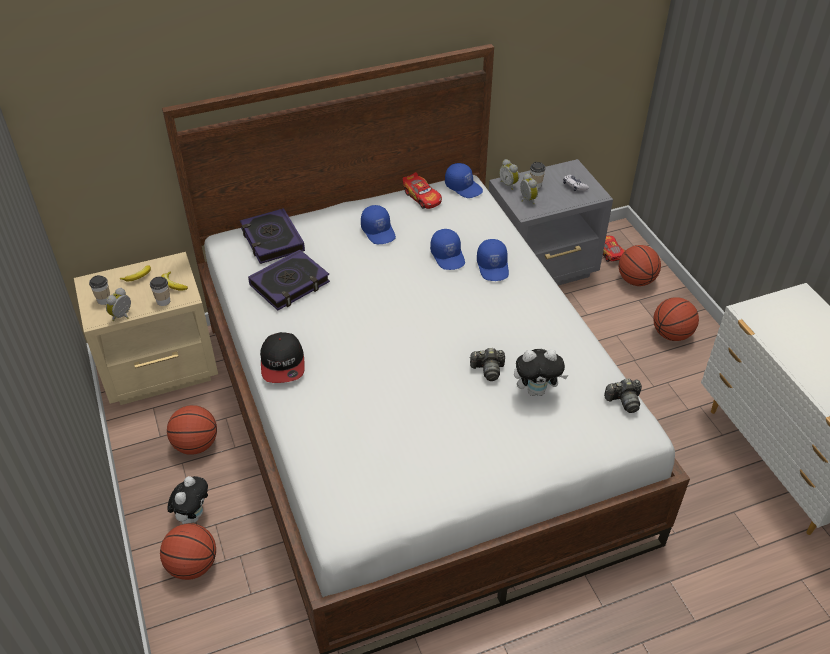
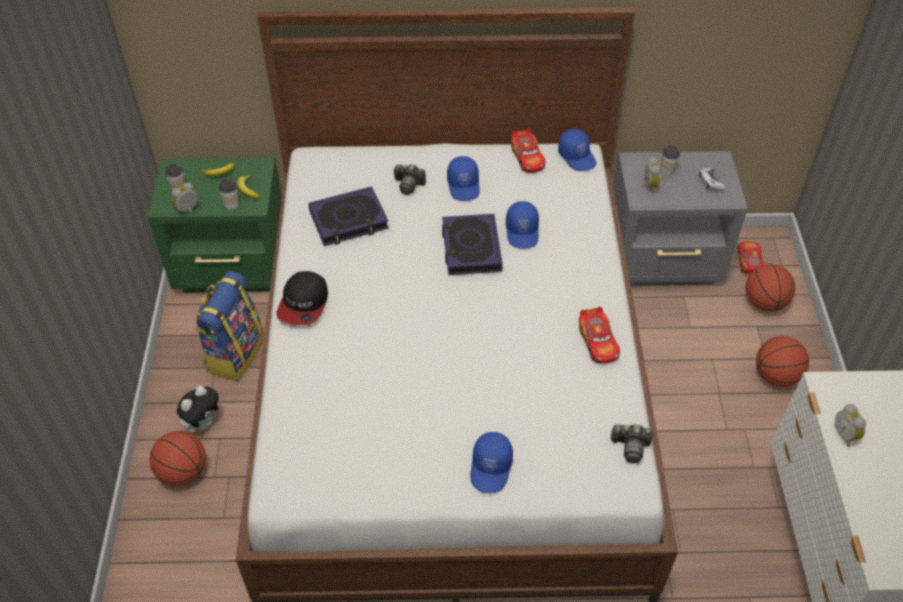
camera: 20 degrees right, 5 degrees up
(162, 370) = (234, 268): beige nightstand -> green nightstand
(196, 445) = (234, 353): basketball -> backpack
(272, 240) = (353, 168): book -> book (471, 248)
(488, 370) = (503, 369): camera -> camera (409, 185)
(493, 267) = (564, 256): blue cap -> blue cap (491, 468)
(509, 184) = (638, 163): alarm clock -> alarm clock (846, 434)
(536, 390) = (542, 407): plush toy -> none
(555, 326) = (598, 342): none -> toy car

